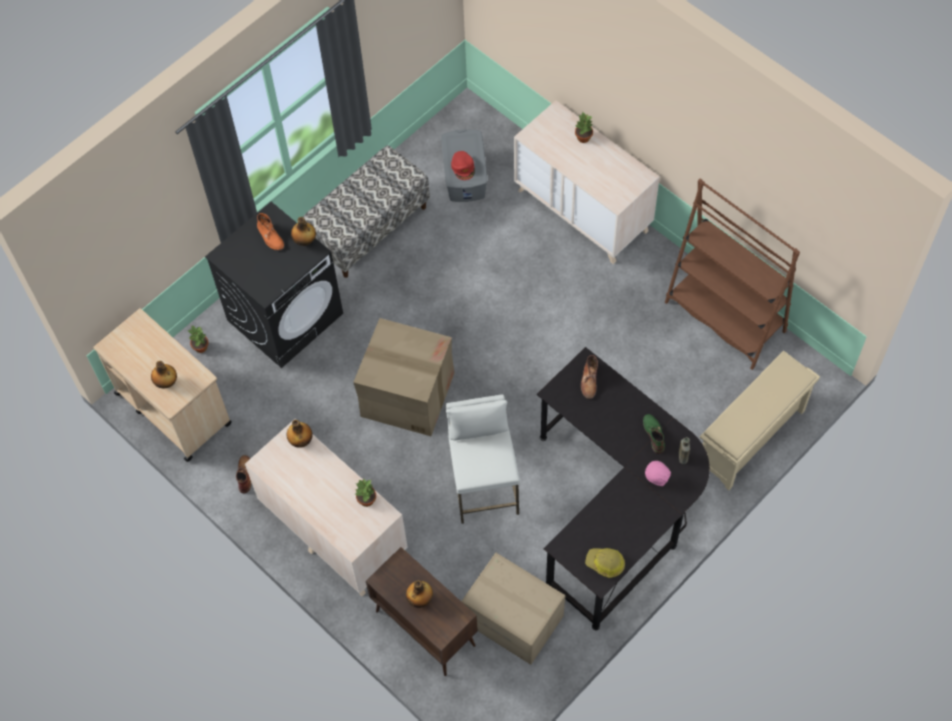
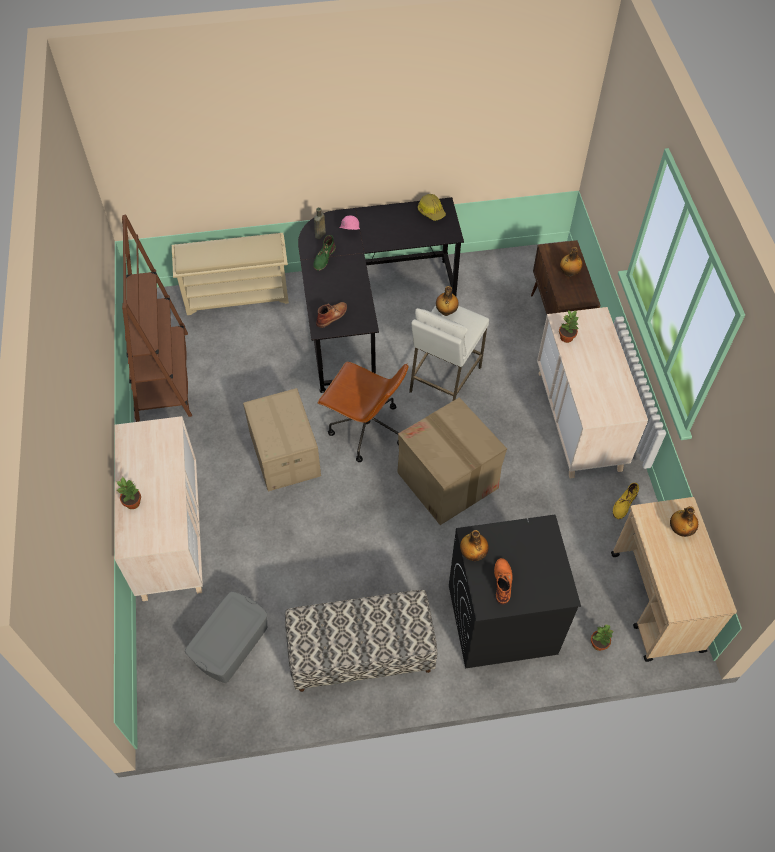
camera: 145 degrees left, 5 degrees down
(245, 474) = (624, 504): brown boot -> yellow boot
(301, 440) = (589, 408): bottle -> bottle (446, 312)
(463, 167) = (236, 622): red cap -> none
(512, 391) = (365, 429): none -> brown office chair
(514, 618) = (492, 294): cardboard box -> cardboard box (284, 454)

